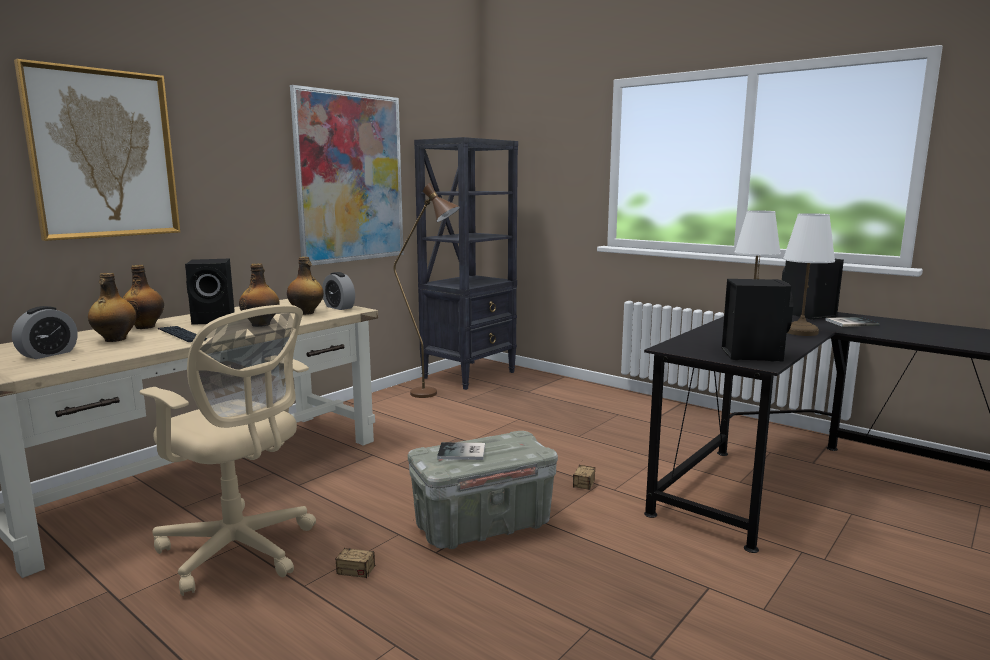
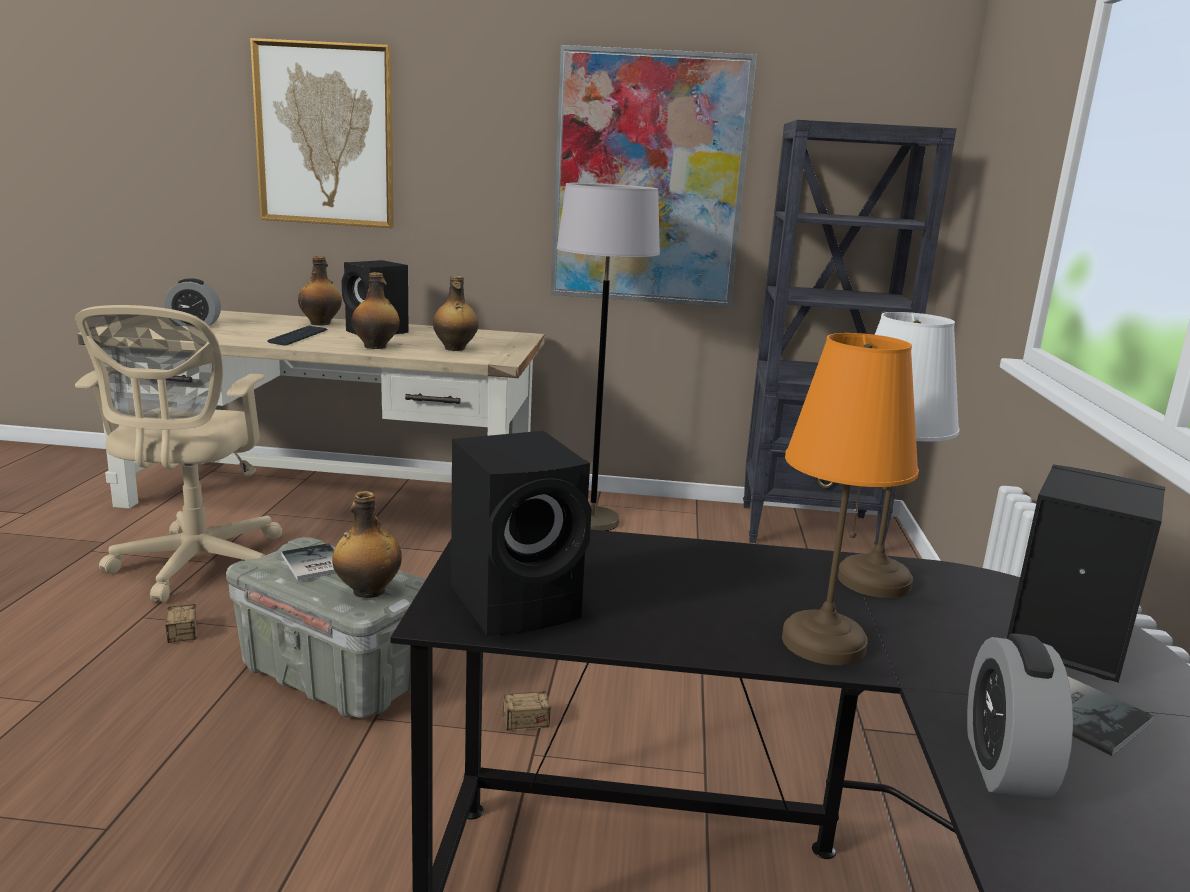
camera: 55 degrees right, 5 degrees up
(115, 339) = (261, 327): bottle -> bottle (367, 591)
(339, 307) = (504, 353): alarm clock -> alarm clock (1004, 766)
(383, 413) = (592, 521): none -> grey floor lamp
(433, 394) = (697, 529): brown floor lamp -> none
(801, 332) = (822, 643): white table lamp -> orange table lamp

